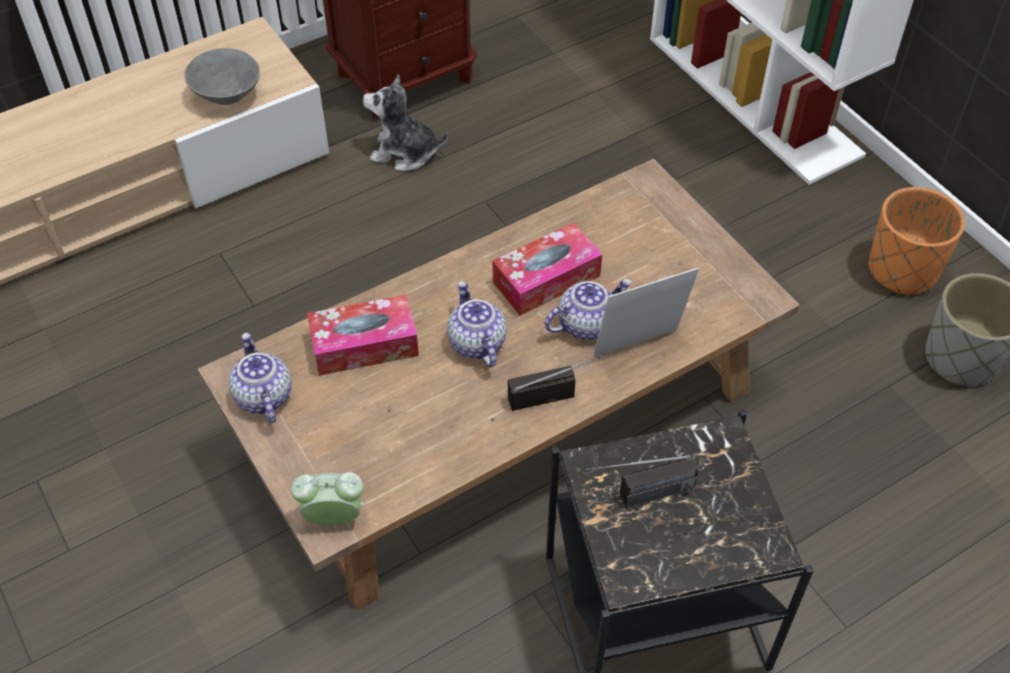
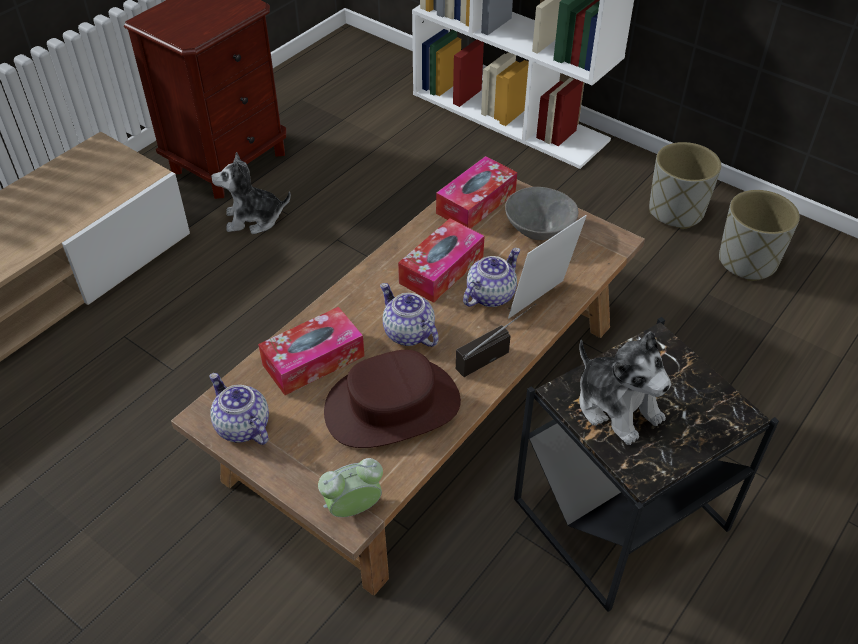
camera: 20 degrees left, 5 degrees down
(228, 96) = (96, 198): grey bowl -> grey bowl (539, 231)
(422, 421) = (392, 407): none -> brown hat
(623, 208) = (476, 203): none -> tissue box
(638, 498) = (617, 406): radio -> plush toy
(901, 270) = (675, 211): orange planter -> grey planter

